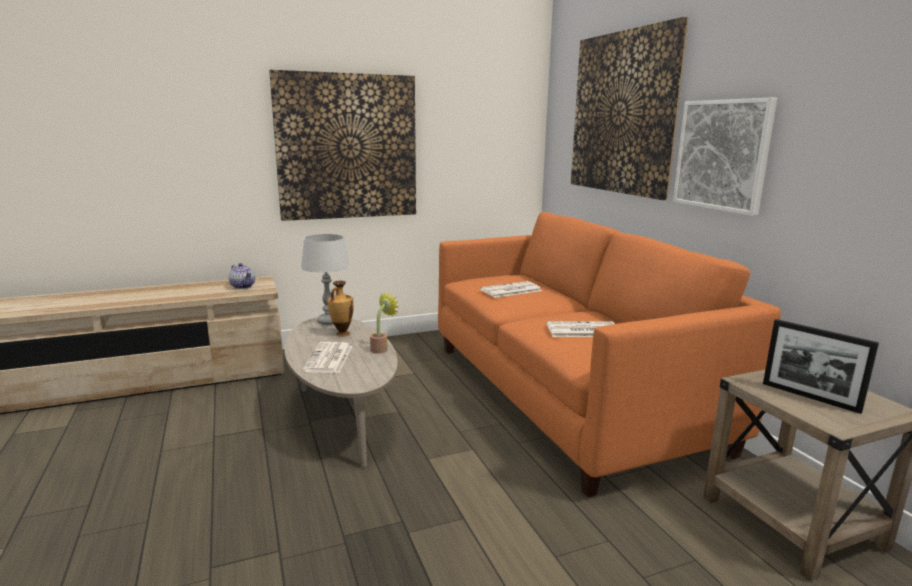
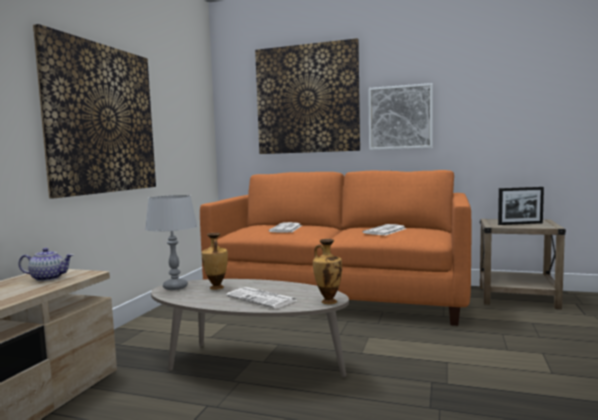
camera: 50 degrees left, 10 degrees down
(348, 385) = (328, 301): none -> vase
(381, 349) = (275, 283): potted plant -> none

